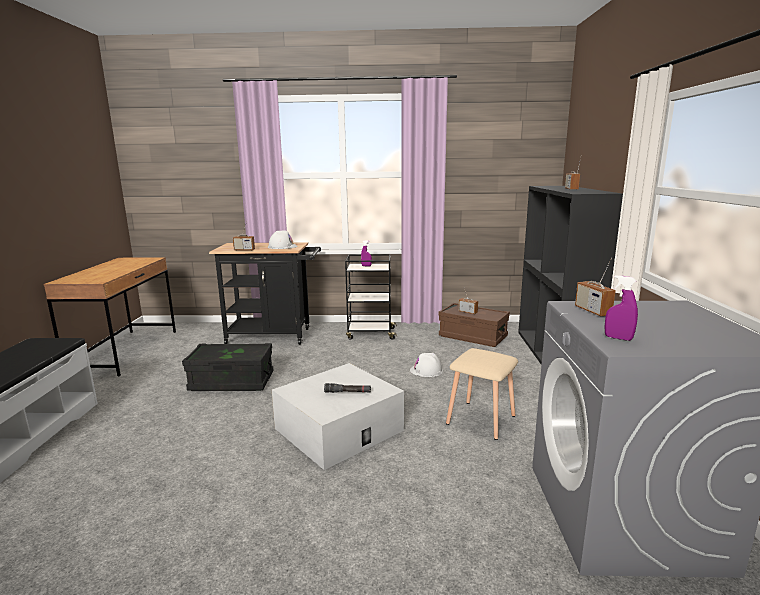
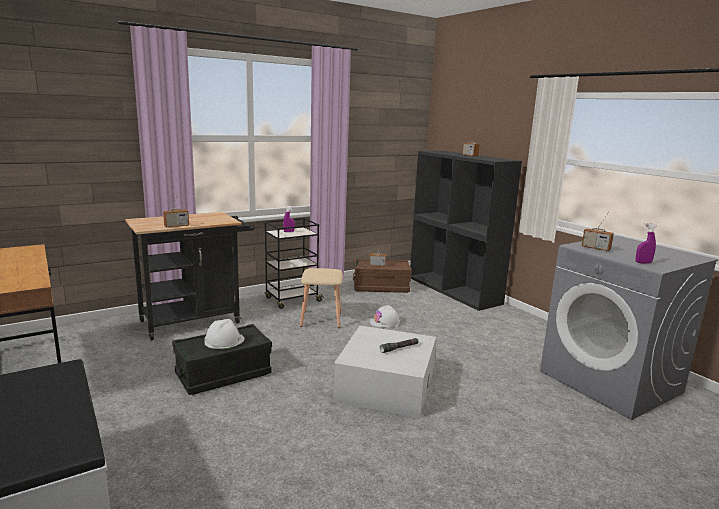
camera: 35 degrees left, 0 degrees up
(282, 247) = (210, 219): white hard hat -> white hard hat (224, 340)
(482, 419) = (471, 348): beige stool -> beige stool (322, 319)

